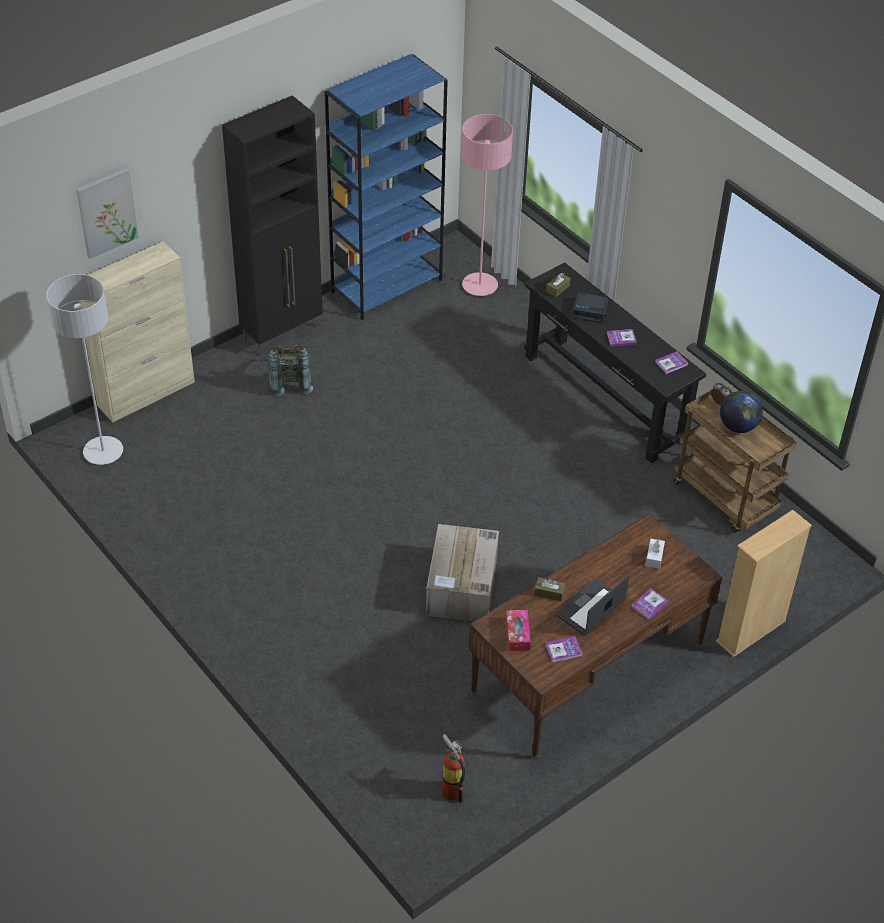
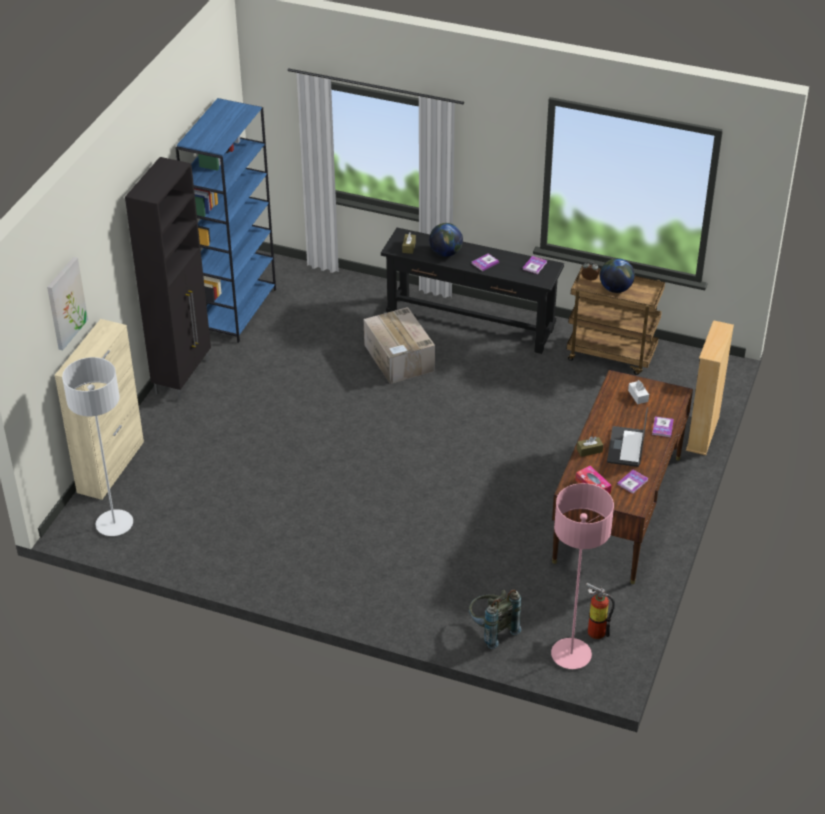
camera: 30 degrees left, 5 degrees down
(290, 382) = (222, 410): grey backpack -> grey backpack (491, 630)
(462, 587) = (482, 495): cardboard box -> cardboard box (399, 358)
(480, 286) = (309, 282): pink floor lamp -> pink floor lamp (571, 655)
(590, 311) = (446, 253): alarm clock -> globe

